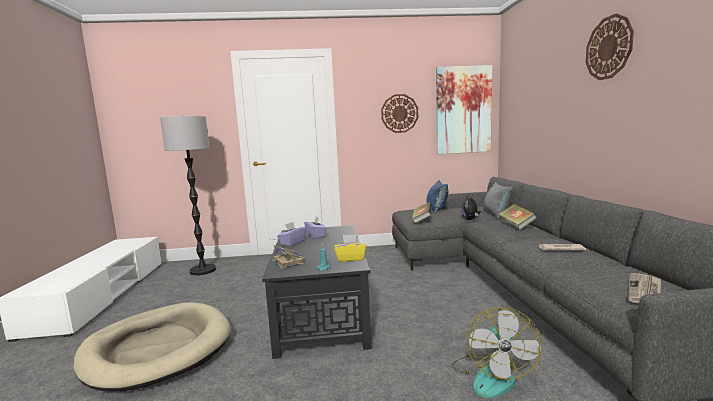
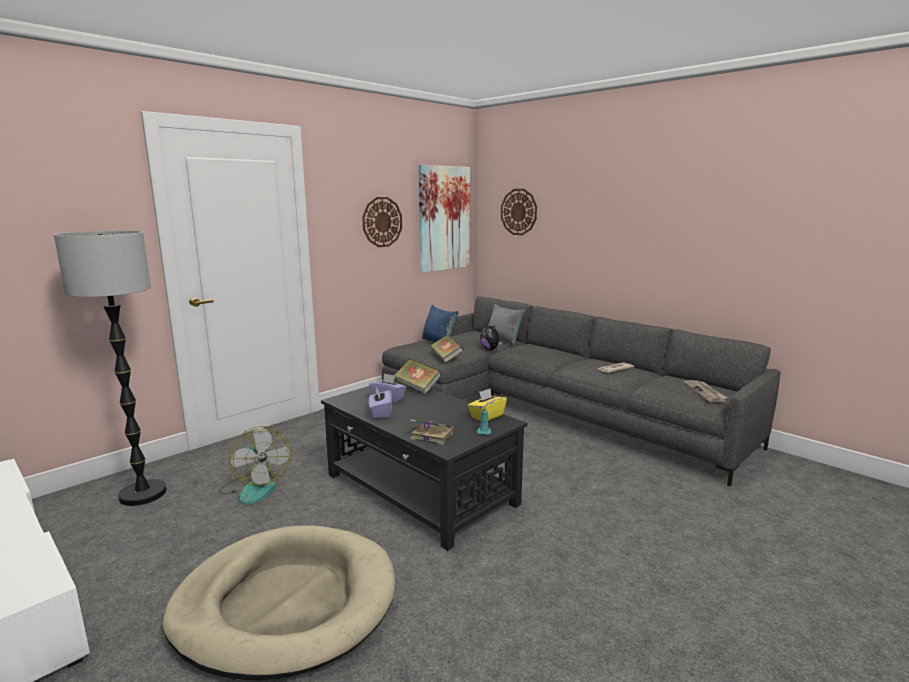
camera: 40 degrees left, 5 degrees up
(491, 375) = (627, 489): fan -> fan (255, 487)
(516, 226) = (547, 351): book -> book (417, 388)
(609, 48) = (624, 184): wall clock -> wall clock (519, 212)

